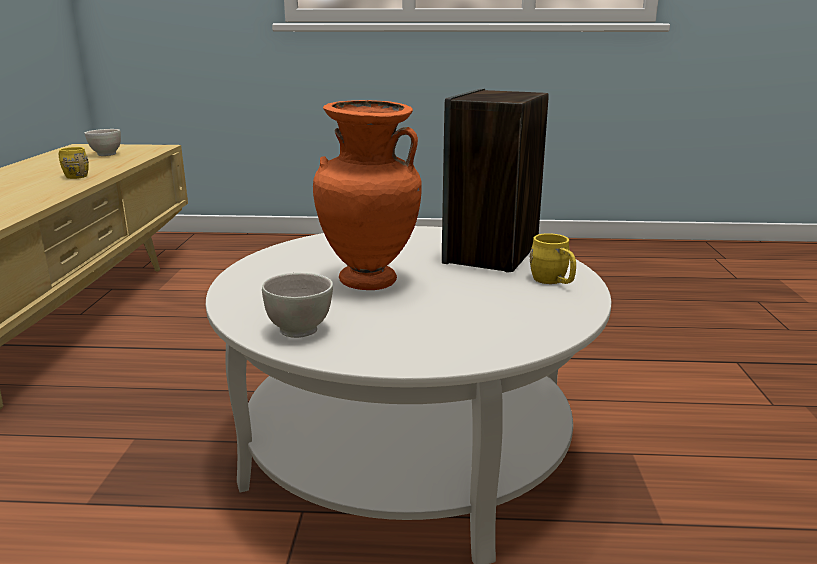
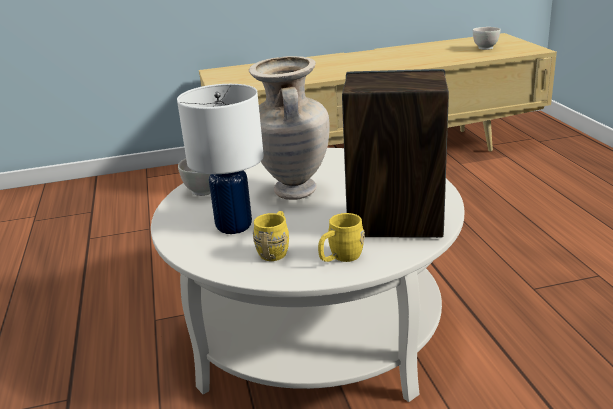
camera: 75 degrees right, 5 degrees up
(73, 175) = (417, 61): yellow mug -> yellow mug (276, 250)
(368, 282) = (293, 192): orange vase -> beige vase
(442, 321) = (234, 228): none -> white table lamp

